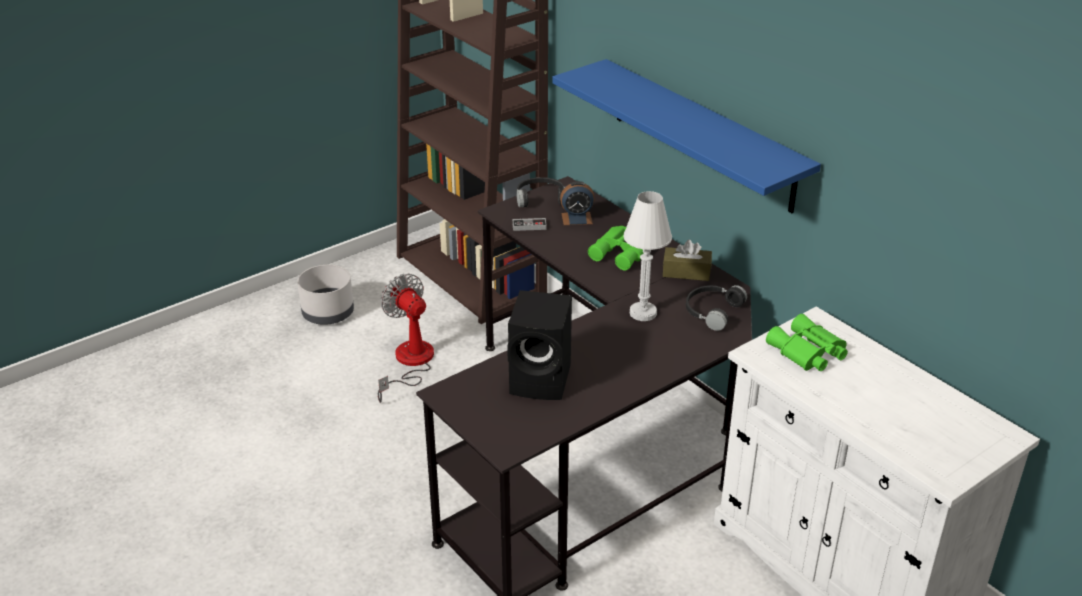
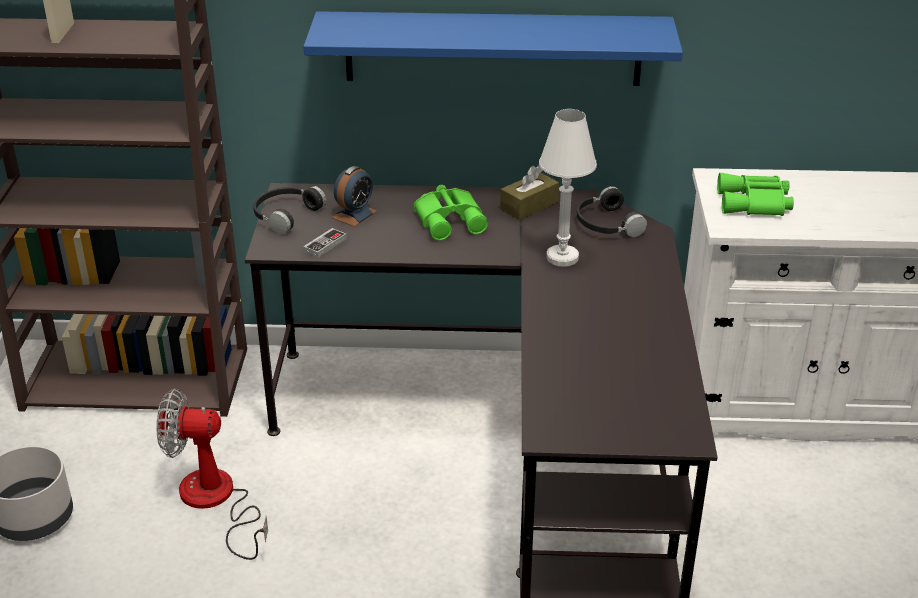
camera: 50 degrees left, 0 degrees up
(542, 380) = (599, 363): black speaker -> none

